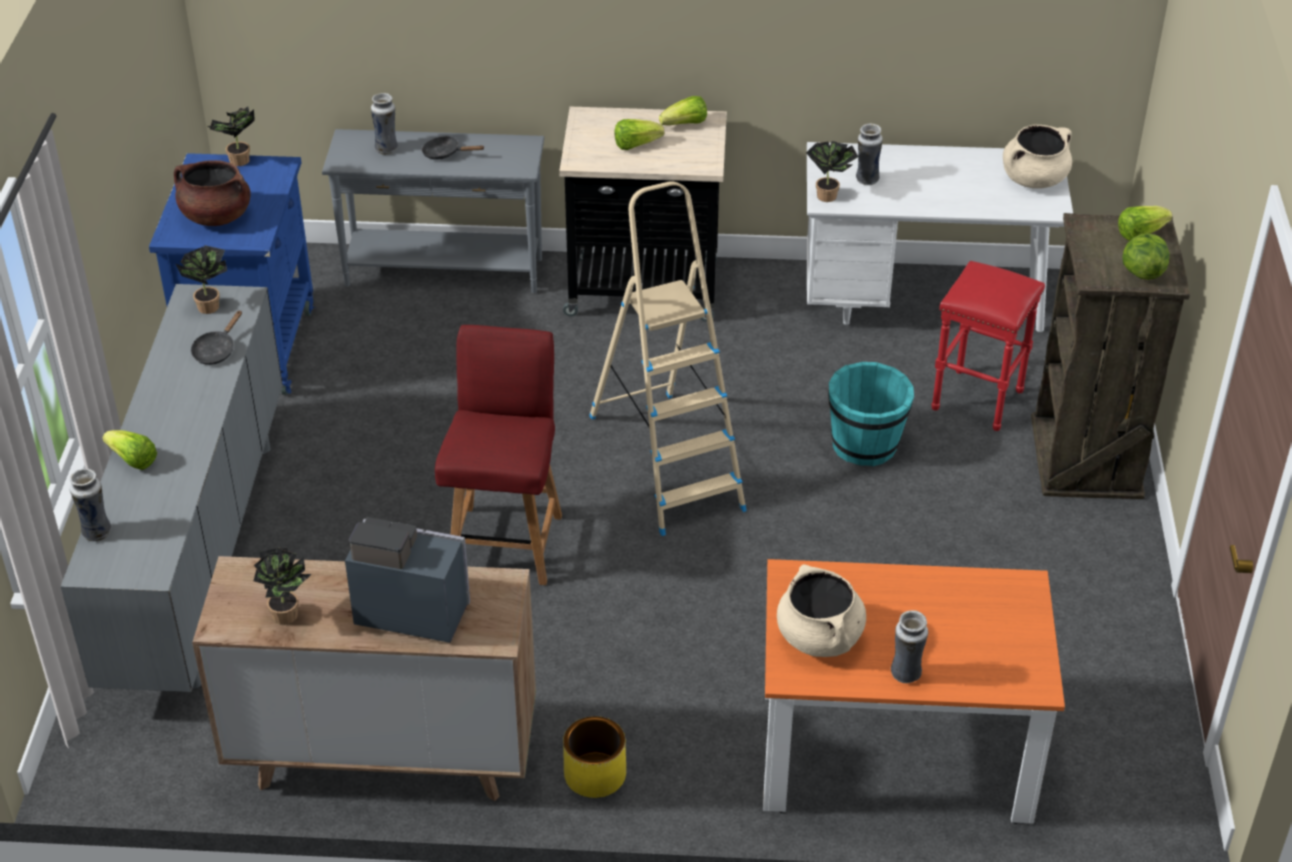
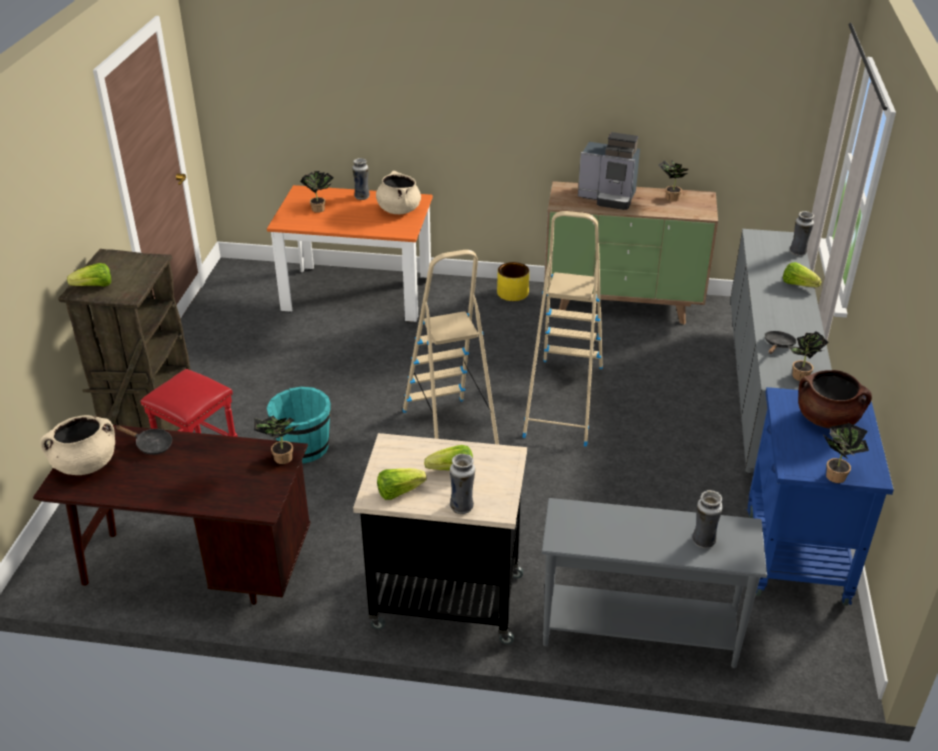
camera: 175 degrees left, 5 degrees down
(445, 153) = (641, 532): black frying pan -> black frying pan (151, 445)
(506, 542) = (564, 400): red chair -> beige step ladder
(866, 180) = (239, 473): vase -> vase (462, 506)
(923, 302) = (195, 569): white desk -> brown desk
(975, 631) = (319, 208): none -> potted plant
(1142, 272) = (119, 261): lettuce -> none

